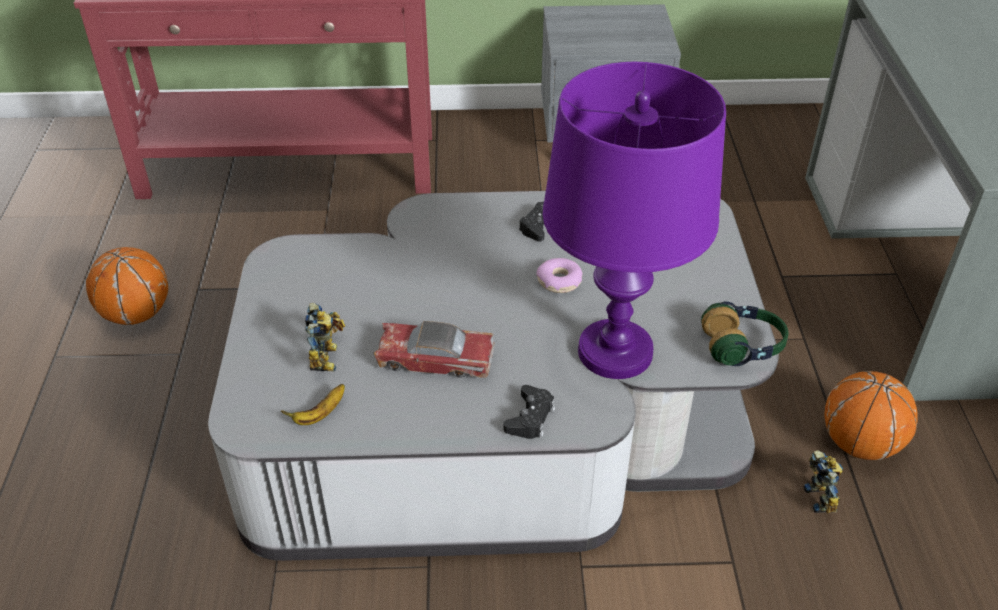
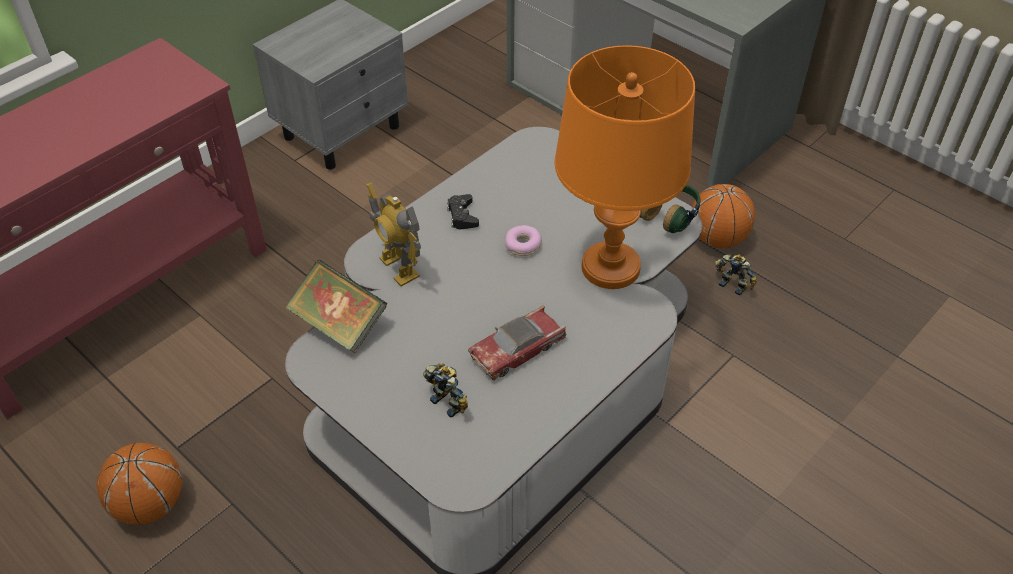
camera: 45 degrees left, 5 degrees up
(319, 414) = (497, 439): banana -> none
(331, 244) = (339, 324): none -> book
(433, 233) = (398, 268): none -> toy robot
(530, 418) = (618, 342): black game controller -> none
(614, 351) = (610, 267): purple table lamp -> orange table lamp

